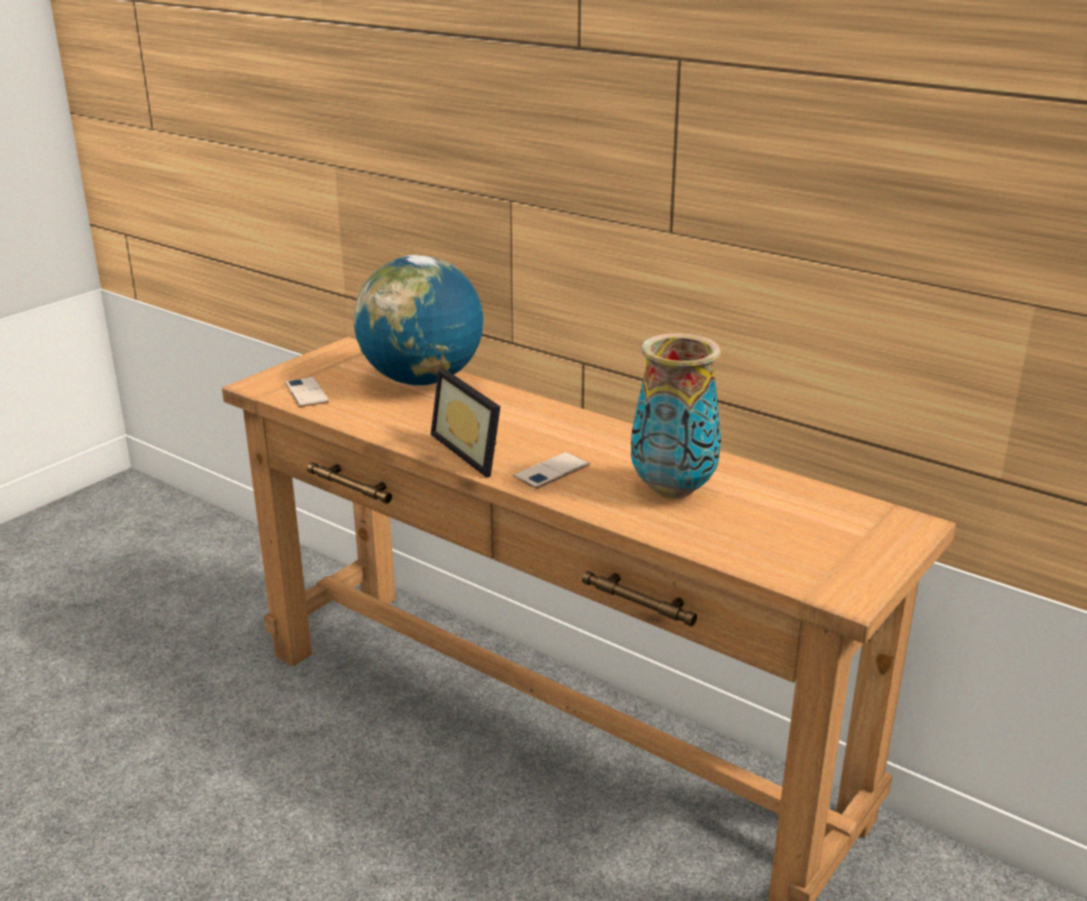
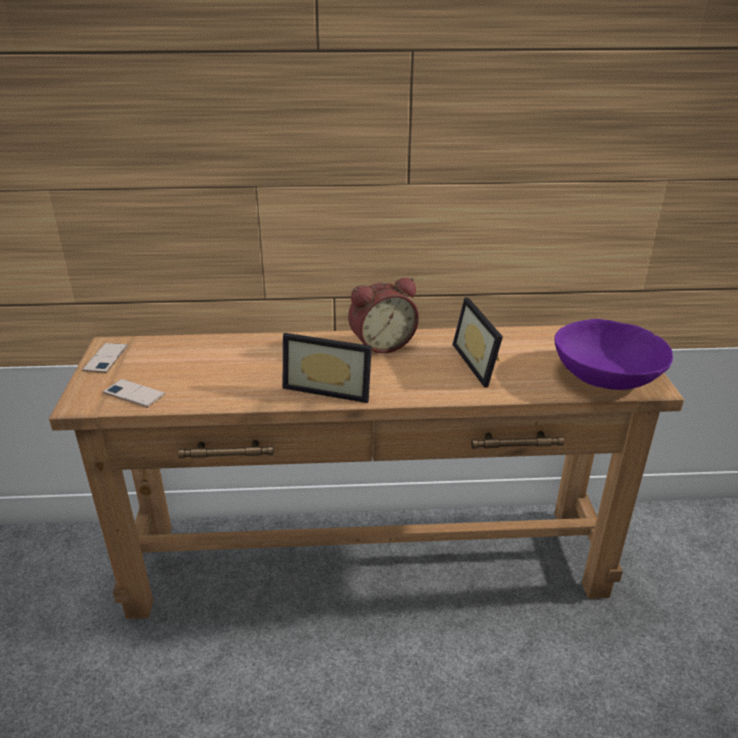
camera: 40 degrees left, 5 degrees up
(421, 380) = (210, 351): globe -> none
(551, 471) = (398, 381): phone -> phone (106, 358)
(594, 432) = (381, 344): none -> alarm clock
(673, 490) = (482, 363): vase -> picture frame
(807, 560) = (606, 375): none -> purple bowl

